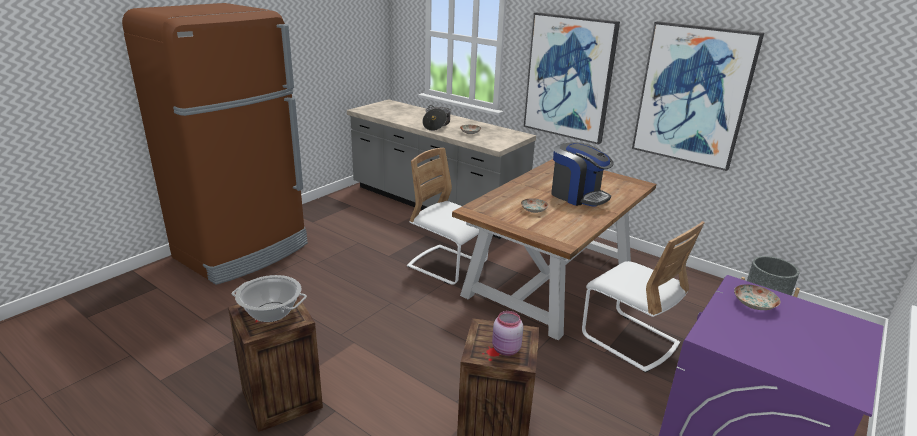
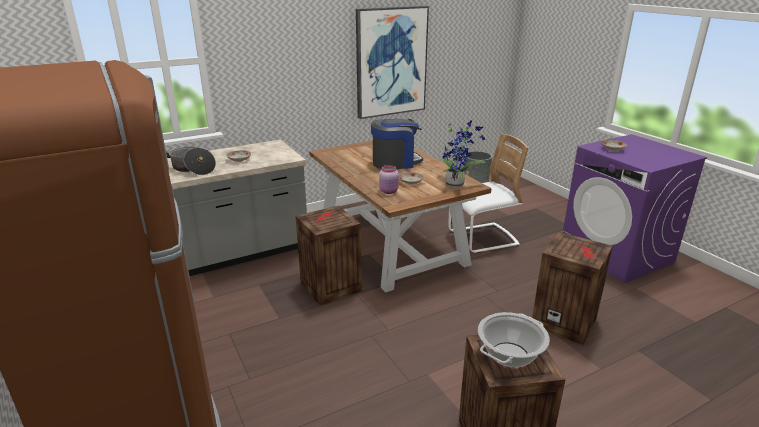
camera: 65 degrees left, 0 degrees up
(447, 265) = (329, 286): white chair -> crate
(506, 350) = (586, 249): pink jar -> pink jar (389, 191)
(557, 233) = (456, 184): none -> potted plant
(569, 77) = (289, 75): picture -> none

